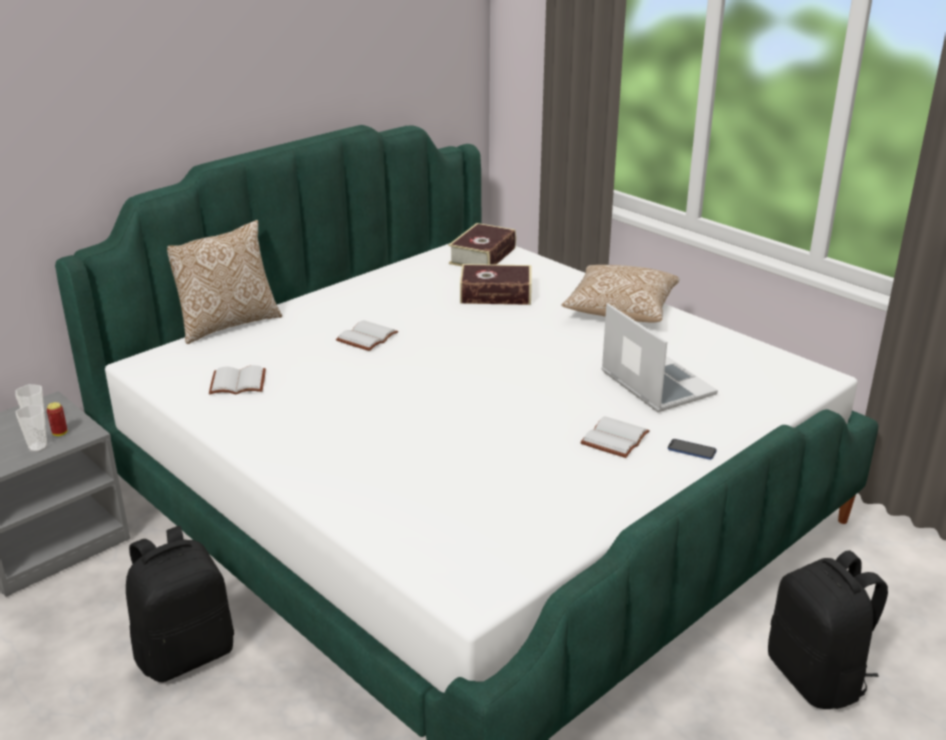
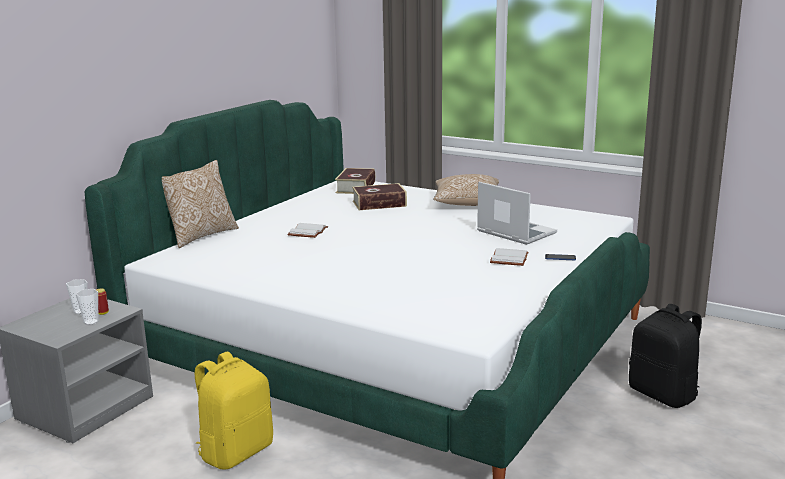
camera: 15 degrees left, 10 degrees down
(186, 653) = (236, 451): black backpack -> yellow backpack
(237, 384) = (233, 263): white book -> none

